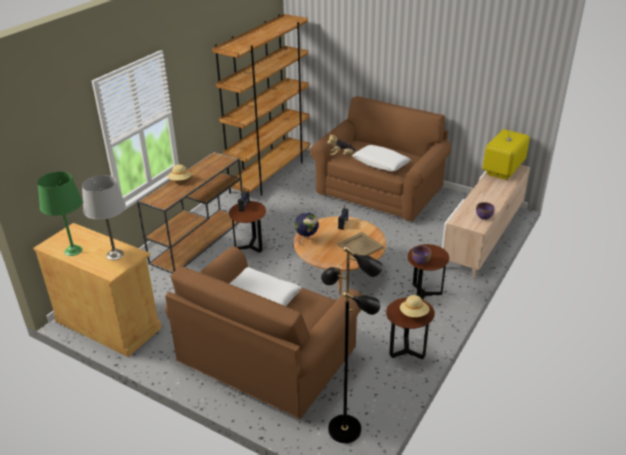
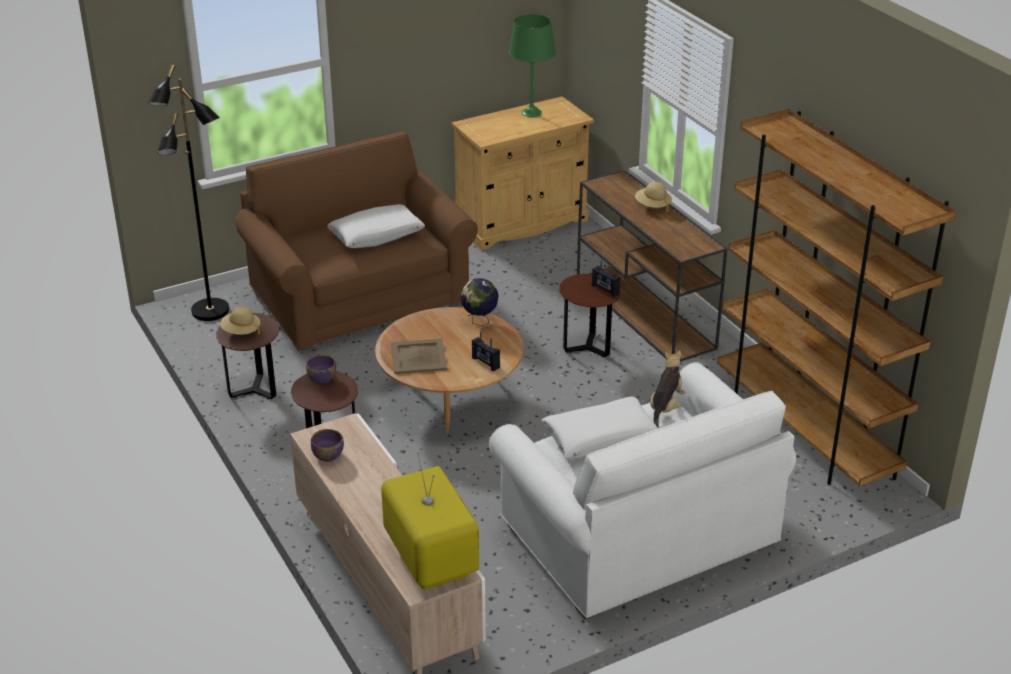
camera: 120 degrees right, 0 degrees up
(114, 255) = (497, 130): grey table lamp -> none
(380, 192) = (637, 534): brown sofa -> white sofa

